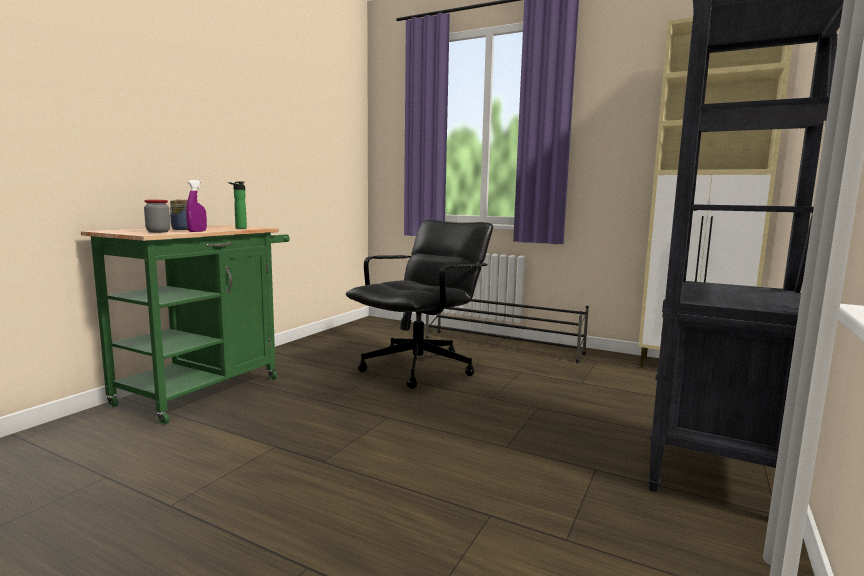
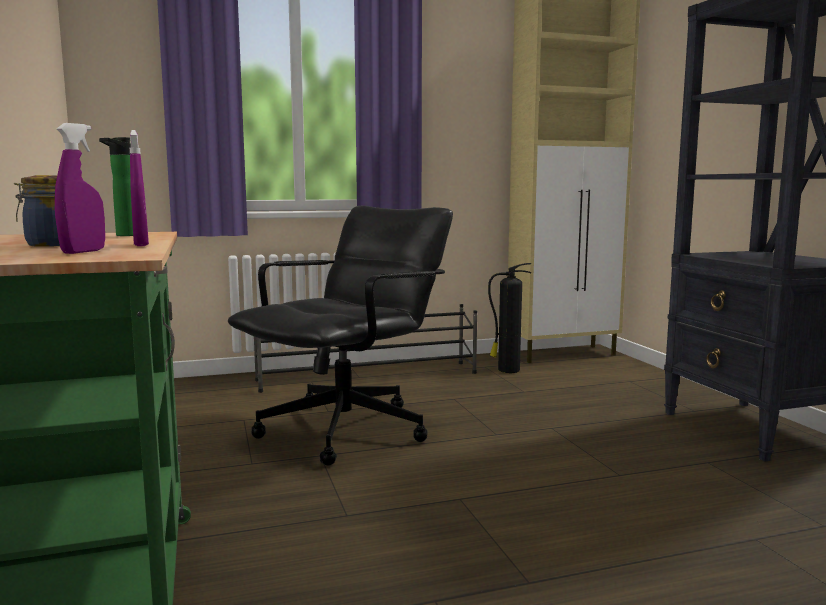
camera: 45 degrees left, 0 degrees up
(158, 232) = (83, 252): jar -> purple spray bottle
(419, 368) = (347, 430): black office chair -> black office chair turned 45 degrees clockwise
(607, 367) = (507, 370): none -> fire extinguisher

